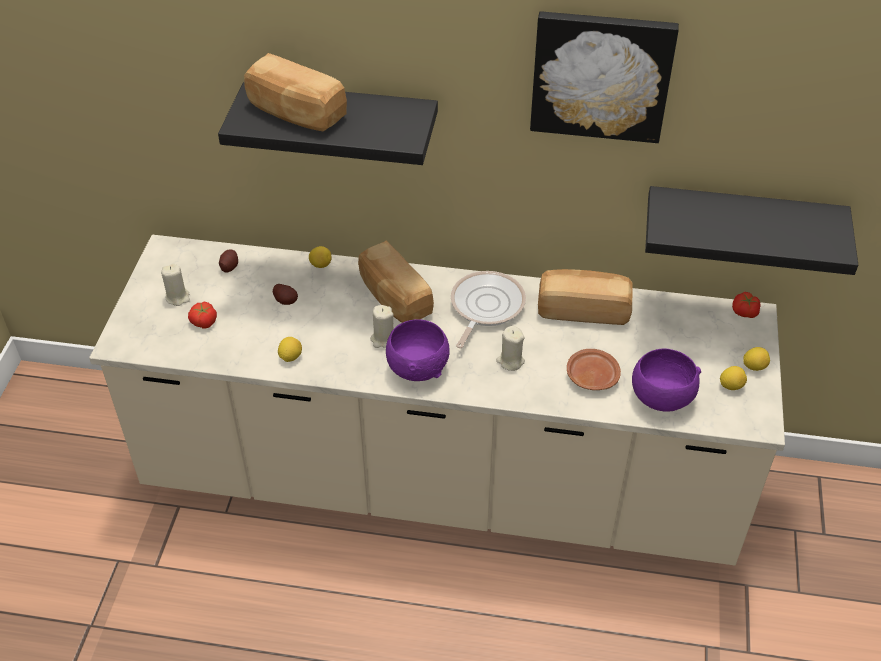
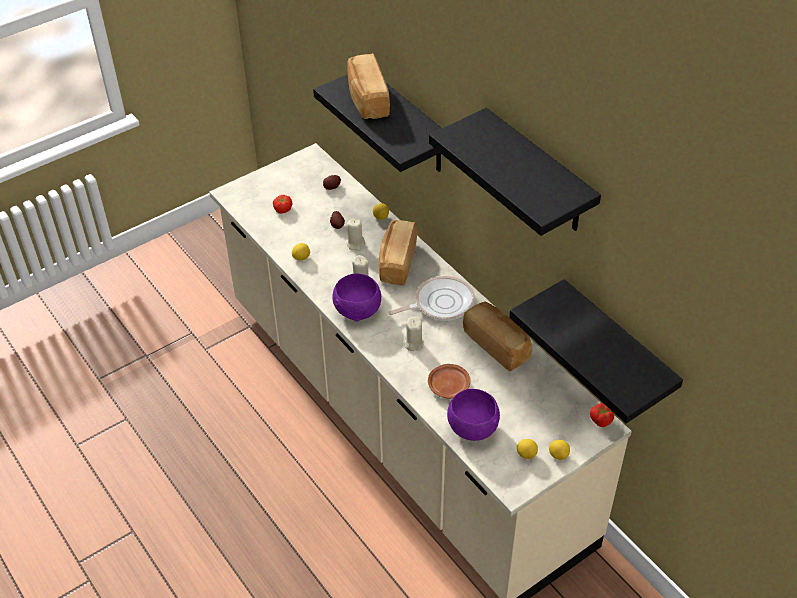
camera: 45 degrees right, 0 degrees up
(177, 297) = (286, 187): beige candle -> beige candle (355, 244)
(601, 75) = (538, 173): picture -> black shelf

